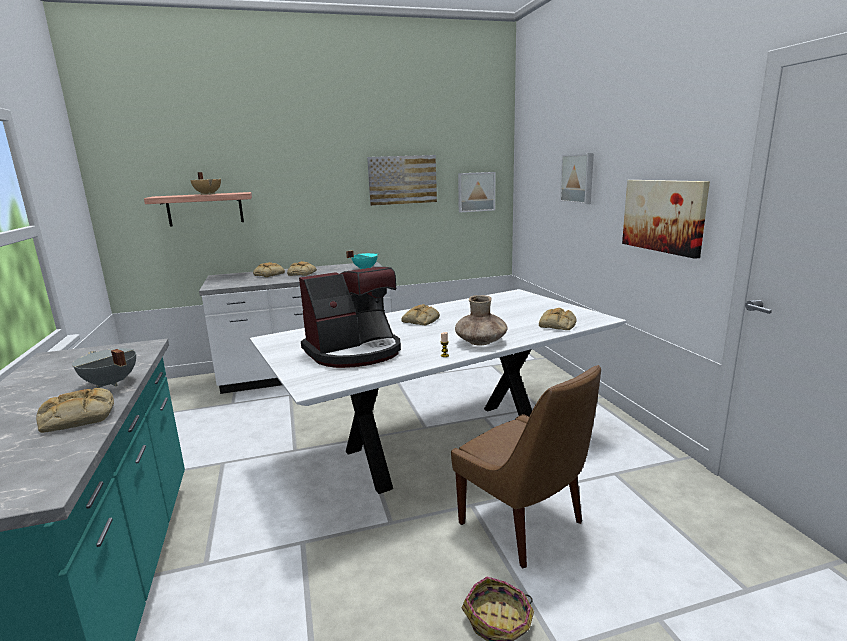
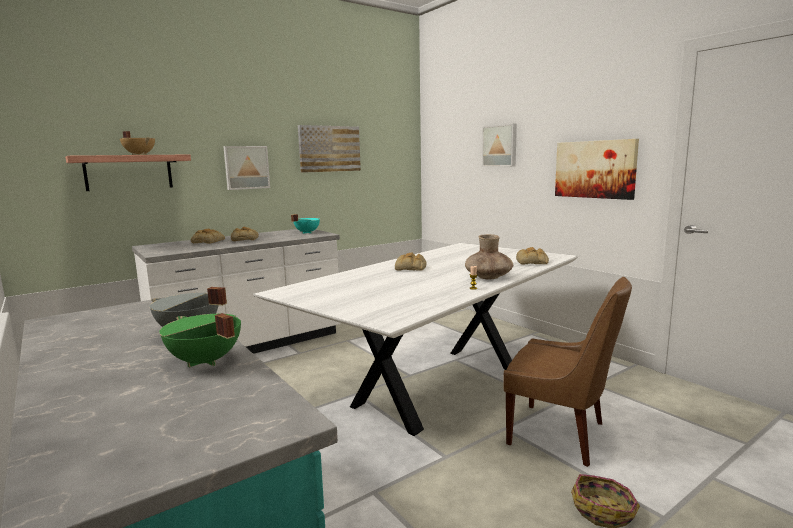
camera: 20 degrees left, 5 degrees down
(77, 418) = (204, 362): bread -> green cooking pot
(354, 352) = (385, 293): coffee machine -> none
(476, 192) = (391, 162): picture -> picture (246, 167)

